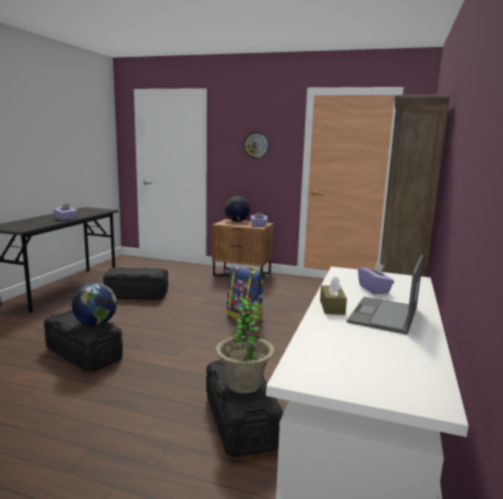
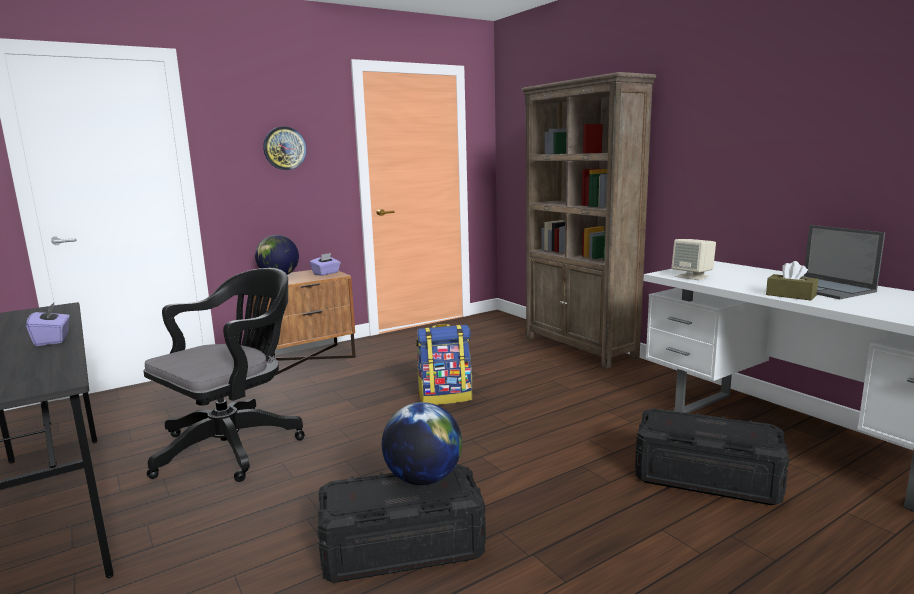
camera: 50 degrees left, 0 degrees up
(137, 294) = (235, 445): black storage box -> black office chair
(244, 384) = (716, 427): potted plant -> none
(347, 277) = (692, 276): none -> beige speaker
(374, 289) = (740, 277): purple tissue box -> none

